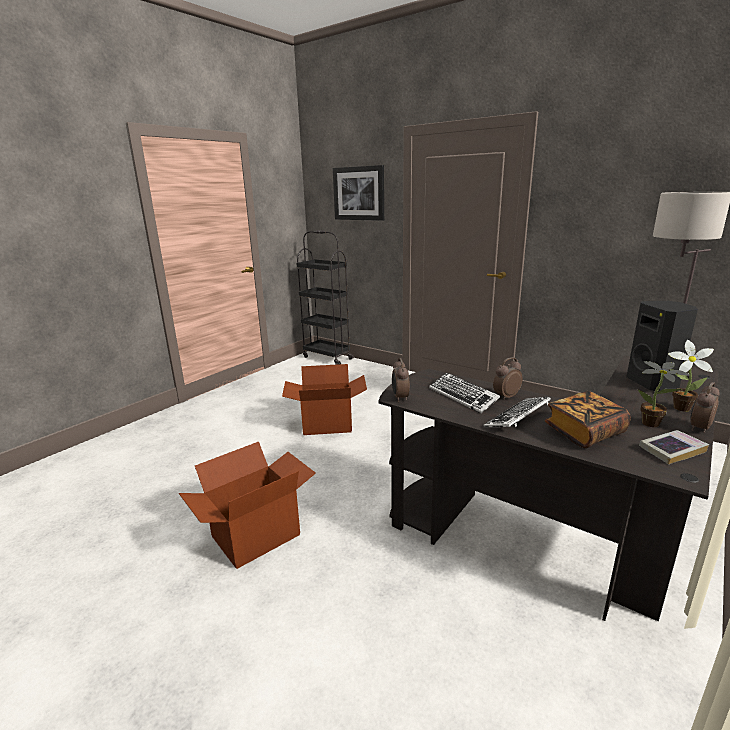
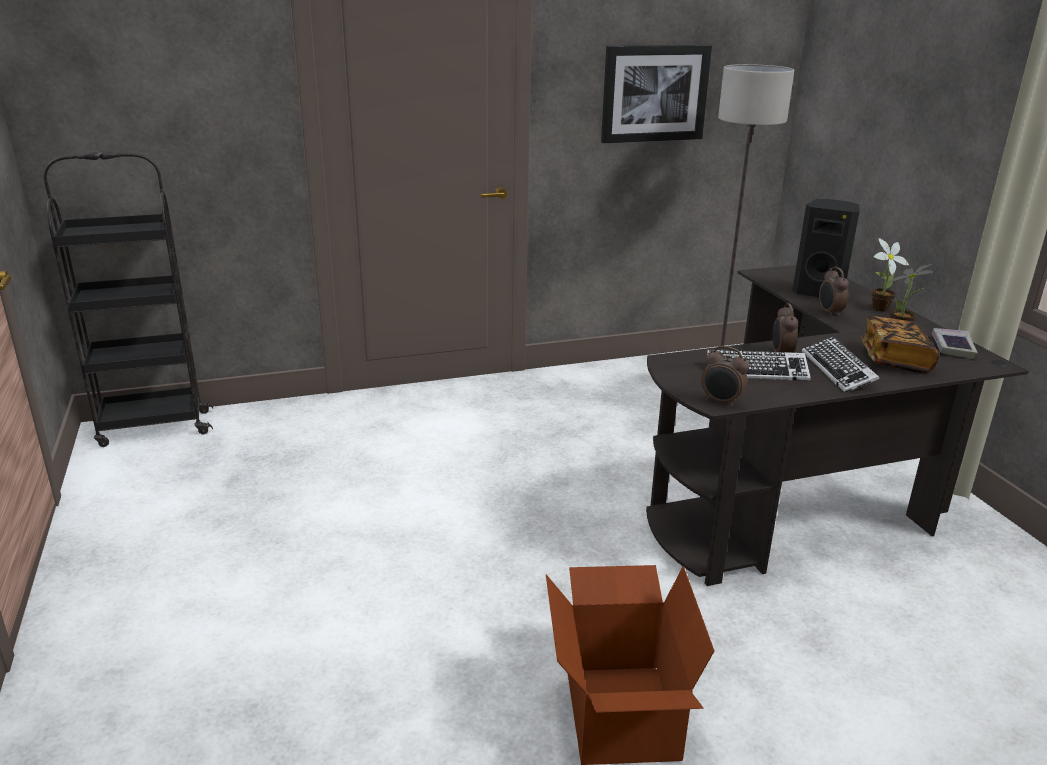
camera: 55 degrees left, 5 degrees up
(327, 424) = (397, 529): cardboard box -> none
(359, 193) = (180, 64): picture -> picture (654, 93)
(699, 428) = (922, 321): alarm clock -> alarm clock (829, 313)

